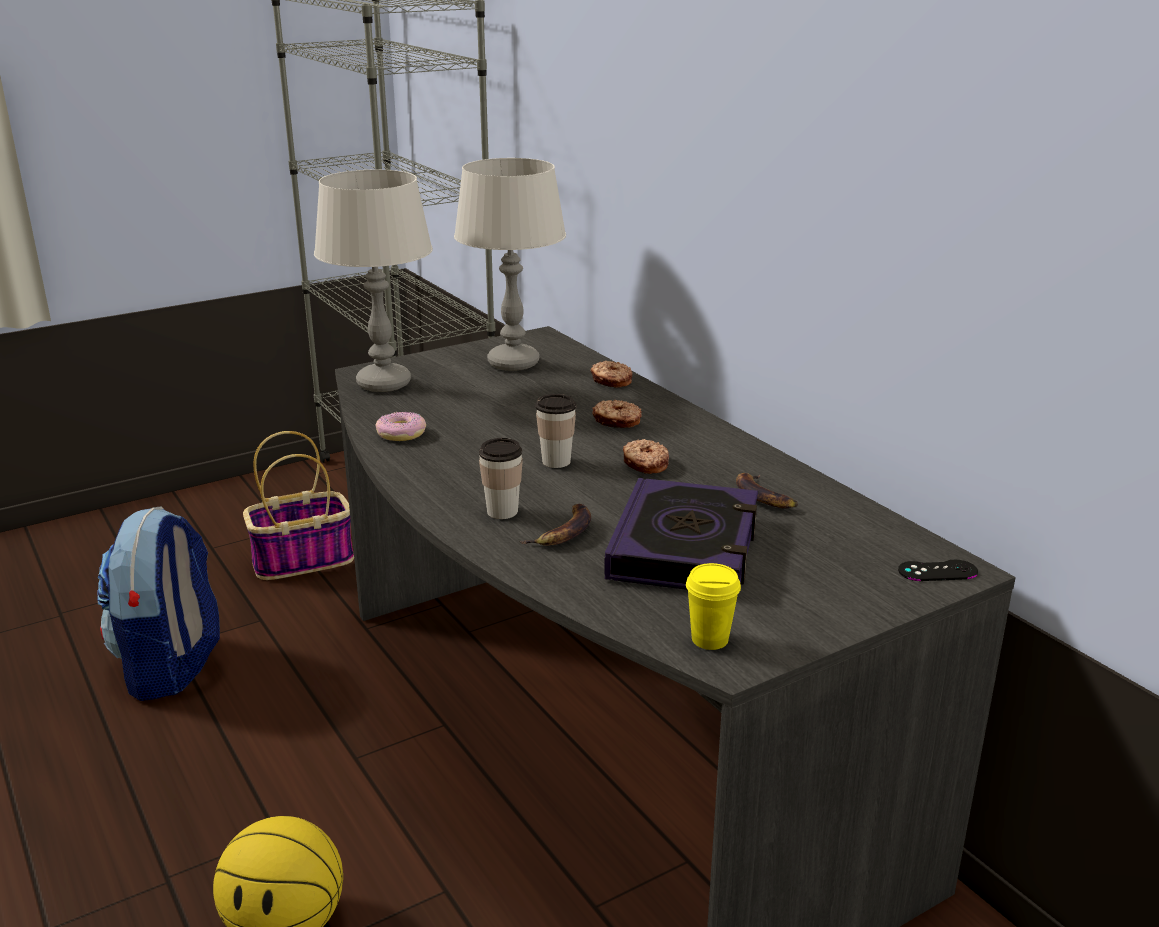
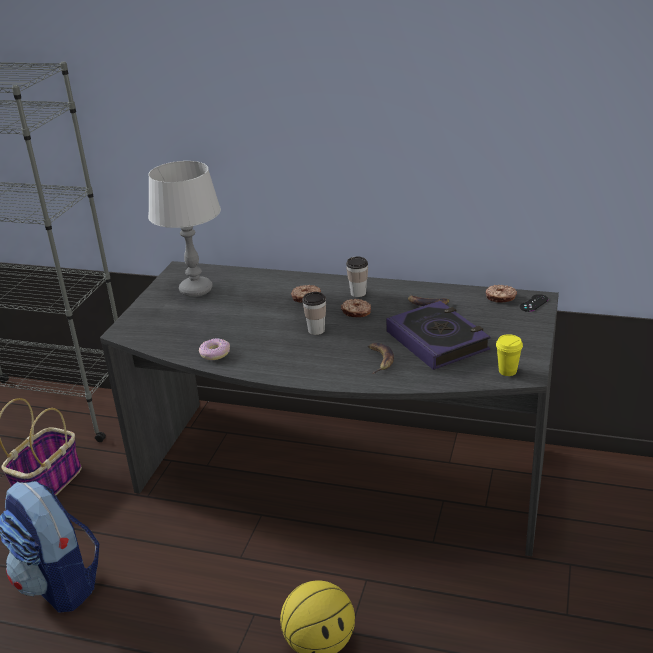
camera: 40 degrees left, 5 degrees up
(384, 383) = (148, 332): grey table lamp -> none
(502, 511) = (338, 365): cup -> cup (358, 293)
(611, 381) = (264, 278): donut -> donut (500, 298)

